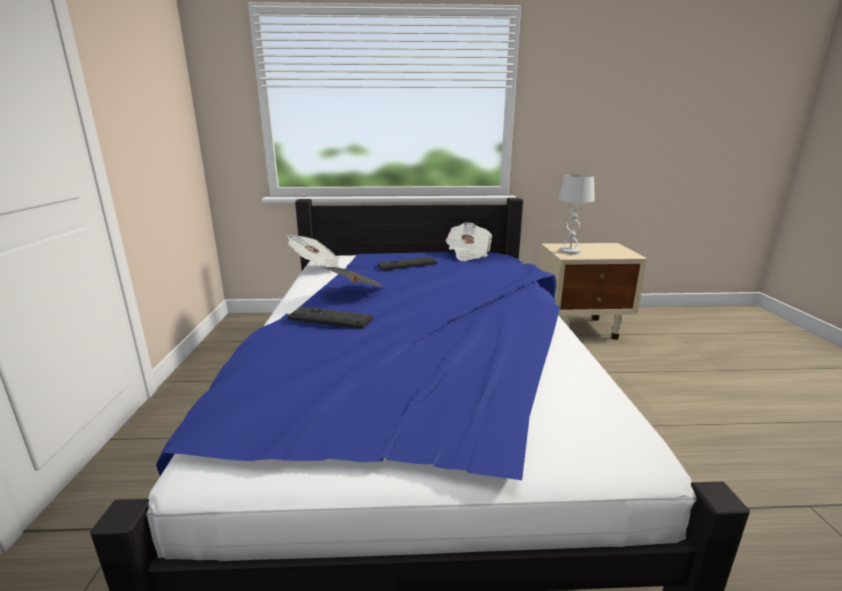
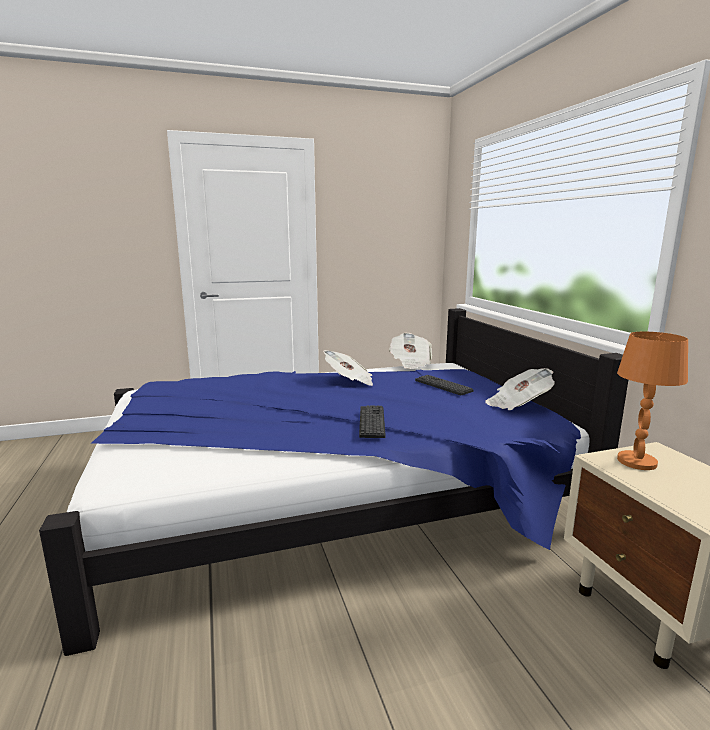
camera: 75 degrees right, 5 degrees down
(330, 319) = (289, 380): keyboard -> keyboard (372, 422)
(569, 251) = (636, 461): white table lamp -> orange table lamp

